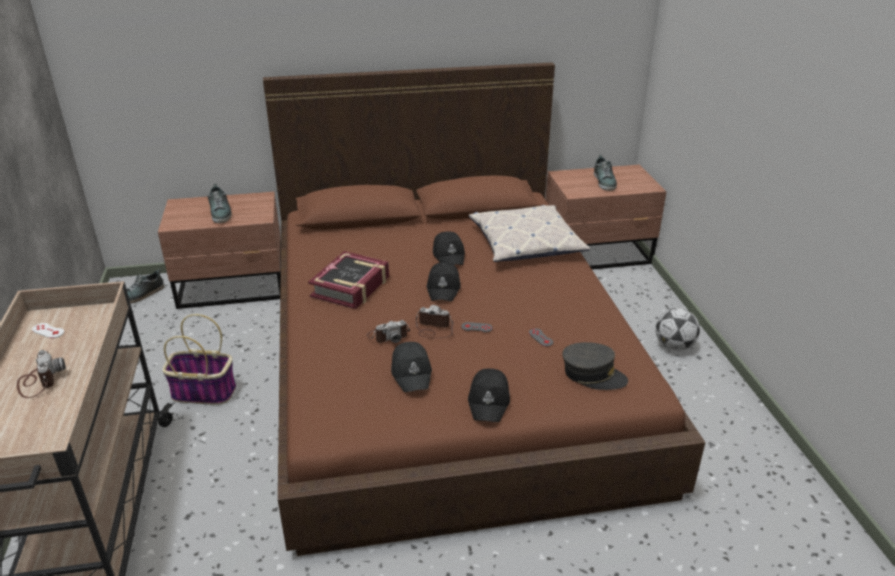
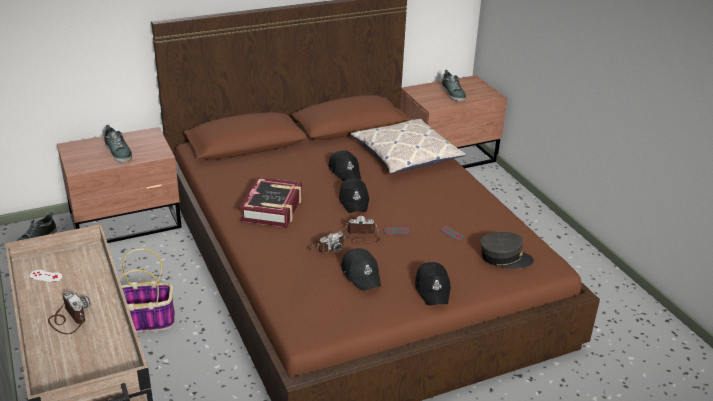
camera: 15 degrees left, 0 degrees up
(674, 346) = (536, 229): football -> none

